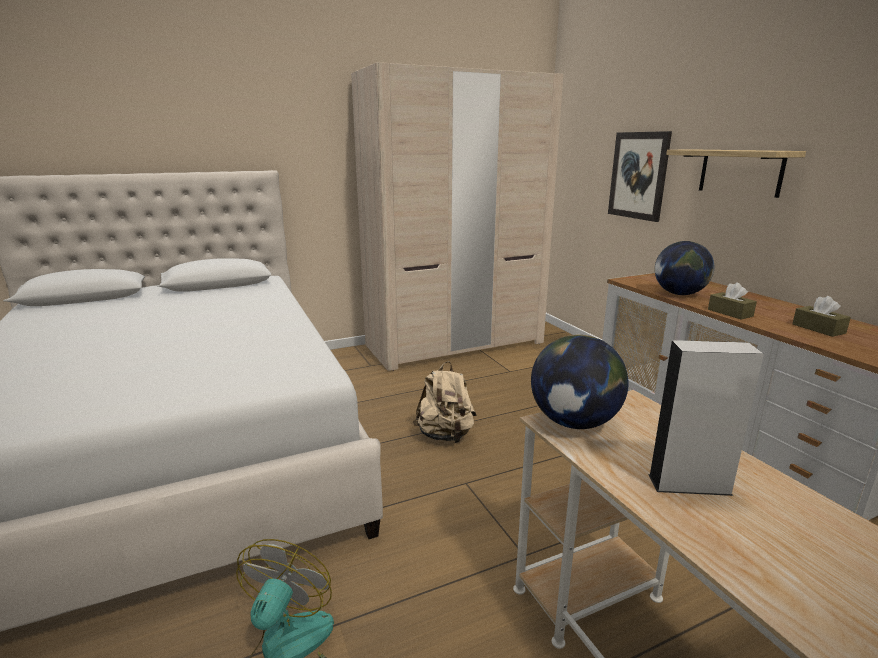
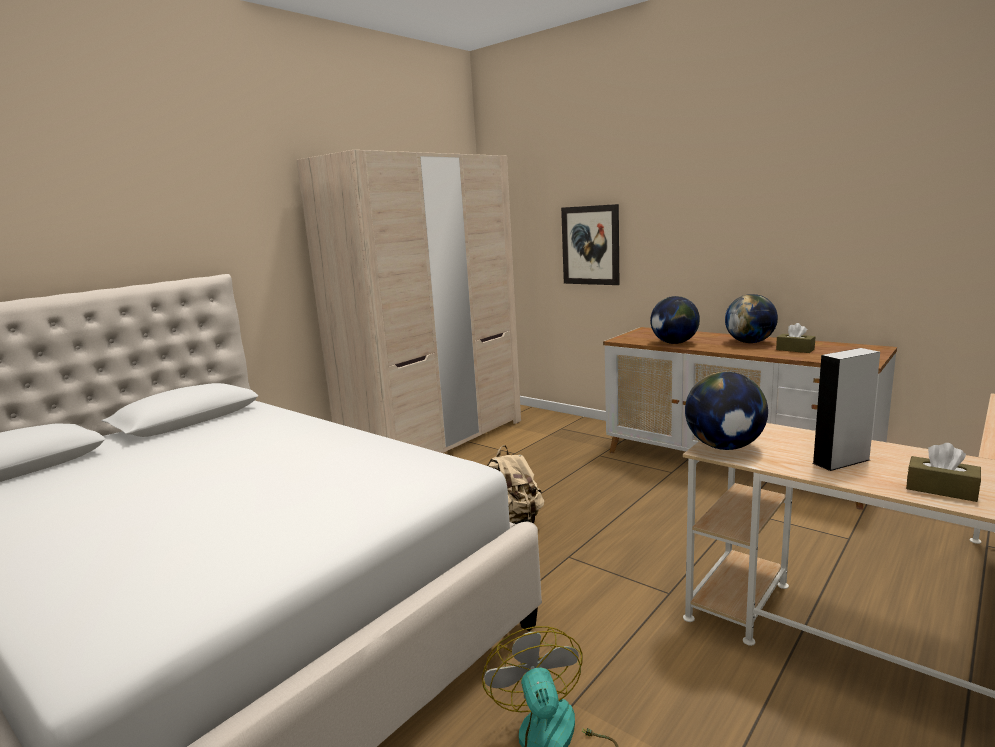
camera: 25 degrees left, 5 degrees down
(730, 313) = (727, 350): brown tissue box -> brown tissue box (941, 489)
(740, 172) = (689, 234): shelf -> none
(771, 309) = (749, 342): none -> globe

